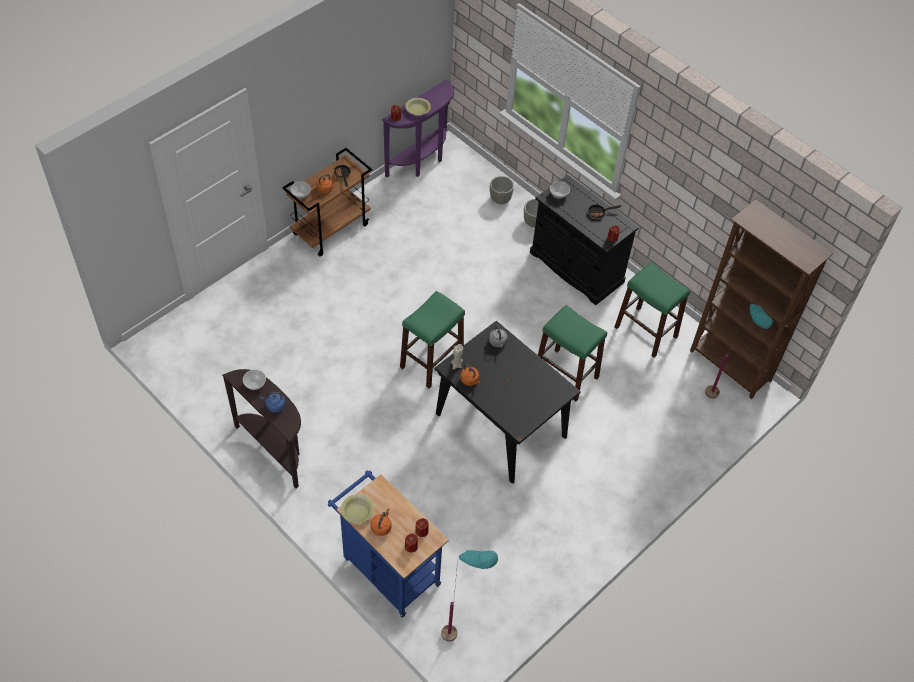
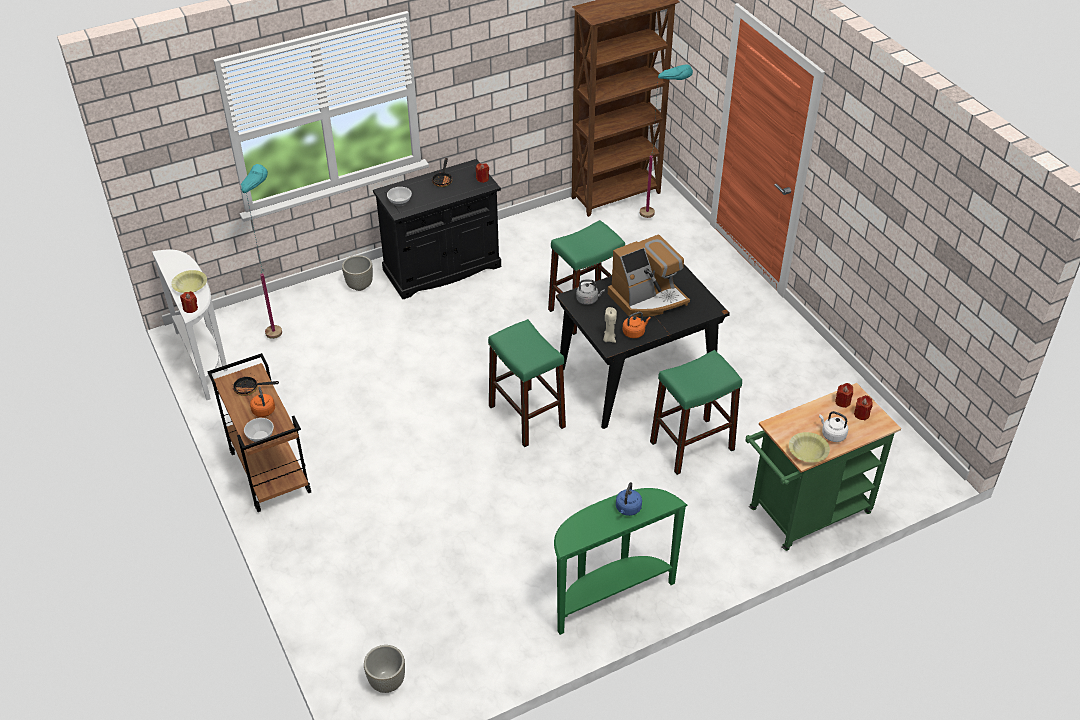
camera: 70 degrees left, 10 degrees down
(254, 384) = (586, 524): bowl -> none
(274, 449) = (609, 595): brown console table -> green console table
(381, 527) = (832, 434): orange kettle -> white kettle
(387, 568) = (803, 514): blue cart -> green cart
(422, 162) = (205, 360): purple console table -> white console table
(463, 635) = (897, 466): turquoise floor lamp -> turquoise floor lamp (280, 327)
(500, 200) = (309, 305): grey planter -> grey planter (387, 682)
(515, 382) = (648, 298): none -> coffee machine
(645, 332) = (551, 240): green stool -> green stool (692, 446)

